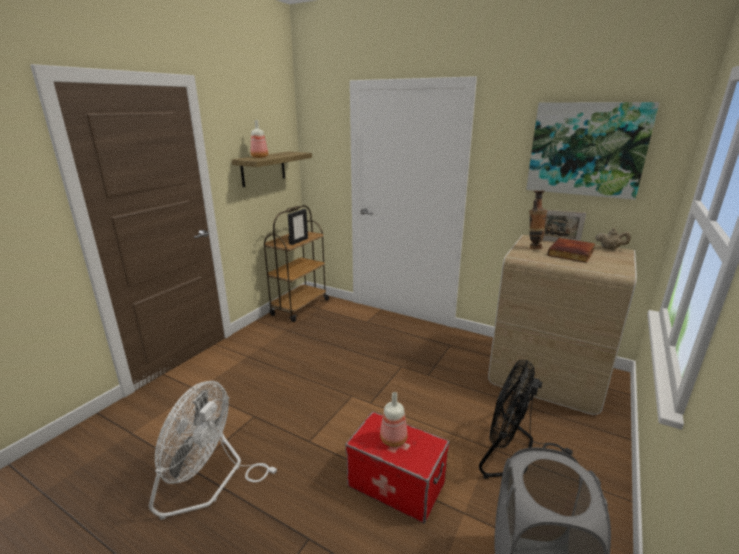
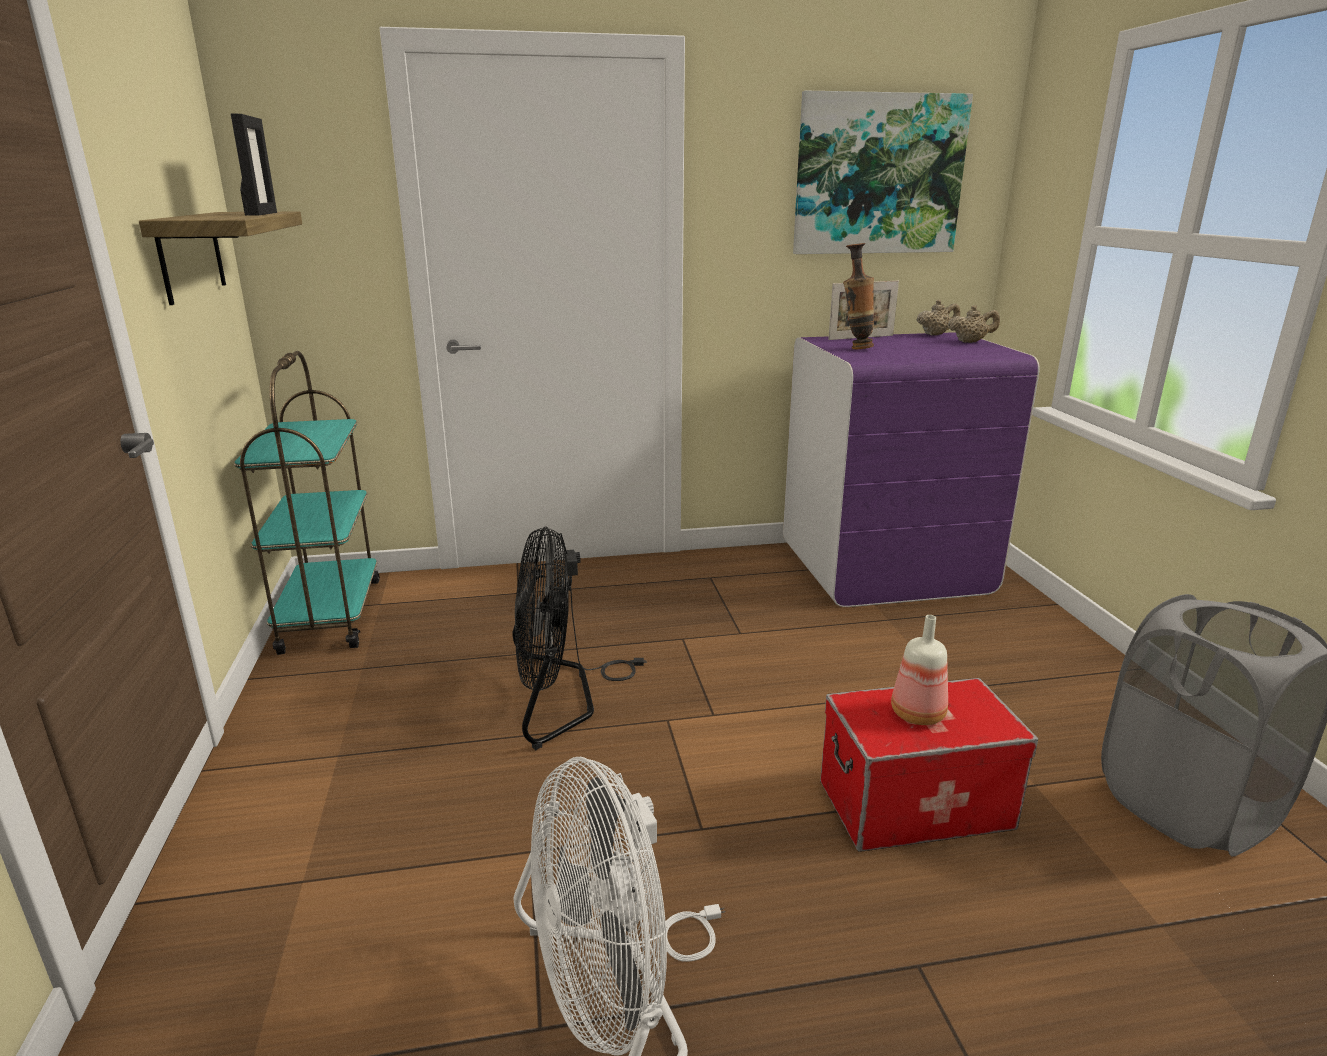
camera: 40 degrees left, 0 degrees up
(260, 157) = (211, 216): bottle -> none
(298, 241) = (322, 441): picture frame -> picture frame (261, 214)
(299, 308) = (330, 617): brown cart -> turquoise cart
(515, 449) = (976, 675): black fan -> black fan (562, 692)
(547, 374) = (884, 567): beige dresser -> purple dresser
(572, 253) = (913, 346): book -> none
(618, 258) = (970, 342): none -> beige teapot

